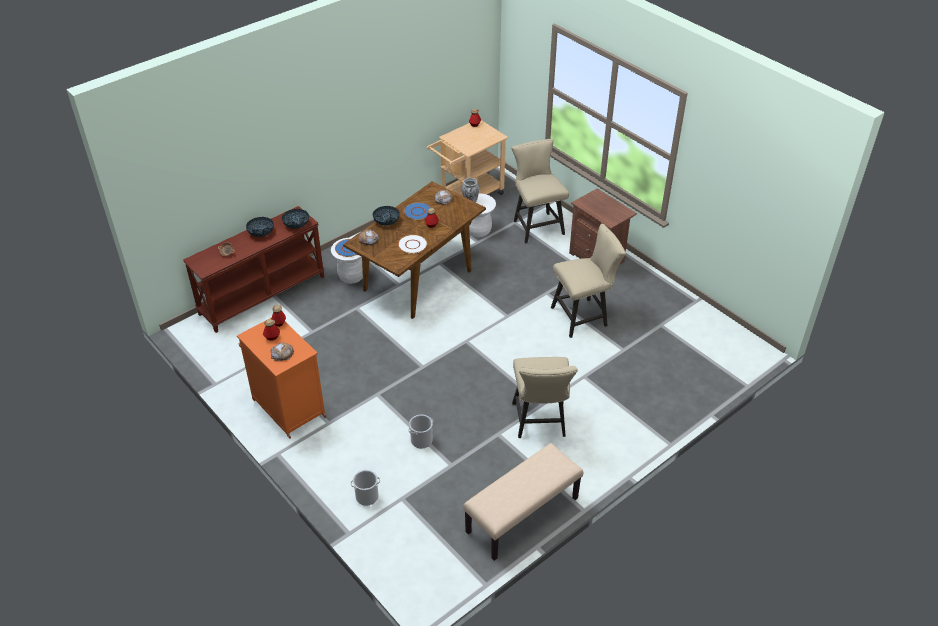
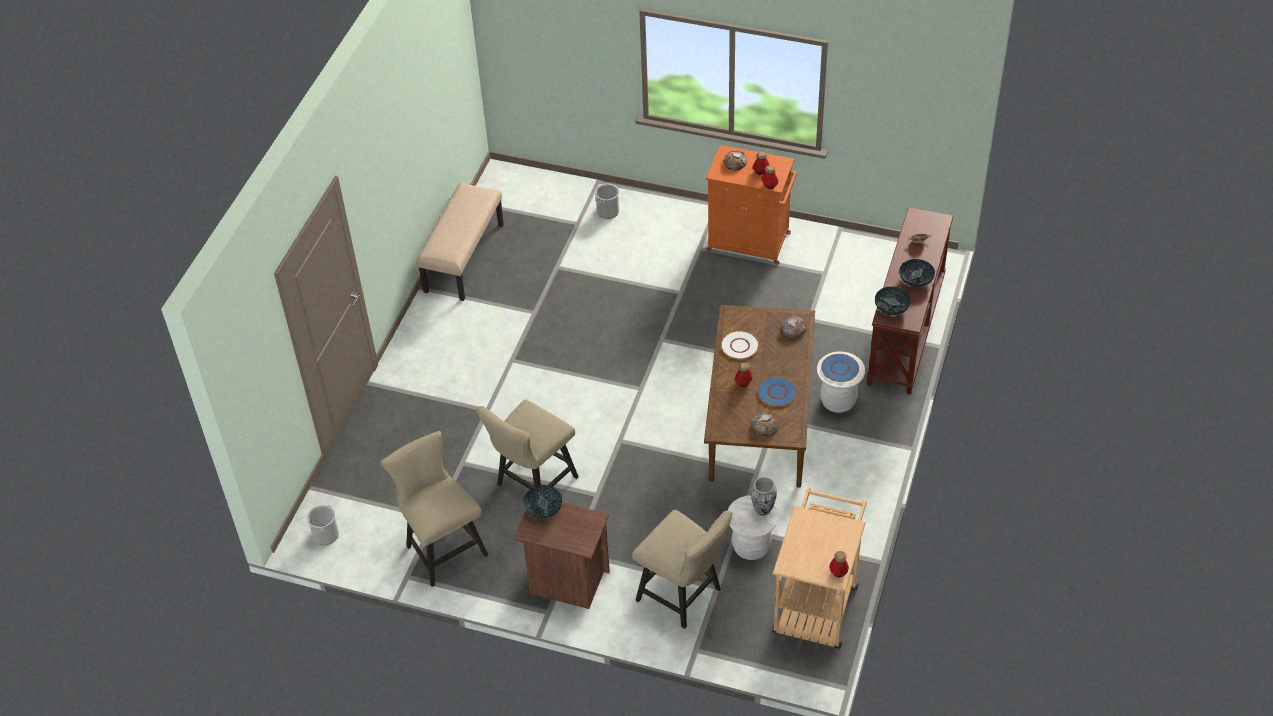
camera: 150 degrees right, 5 degrees up
(386, 221) = (799, 361): bowl -> bowl (543, 508)
(421, 440) = (601, 273): bucket -> bucket (326, 535)
(540, 423) = (501, 341): beige chair -> beige chair (442, 547)

